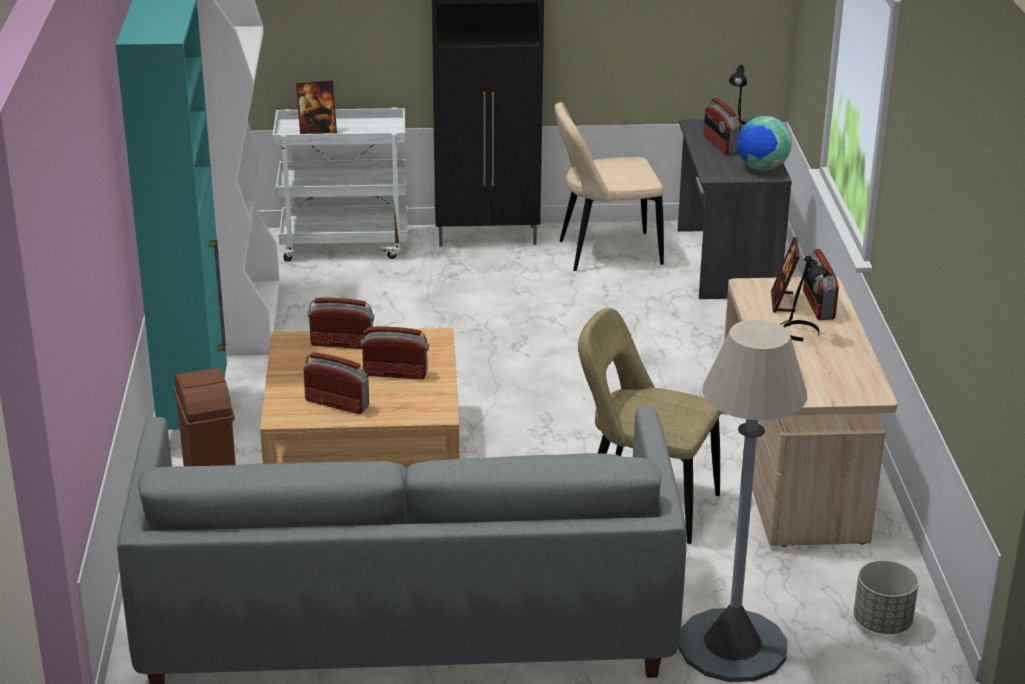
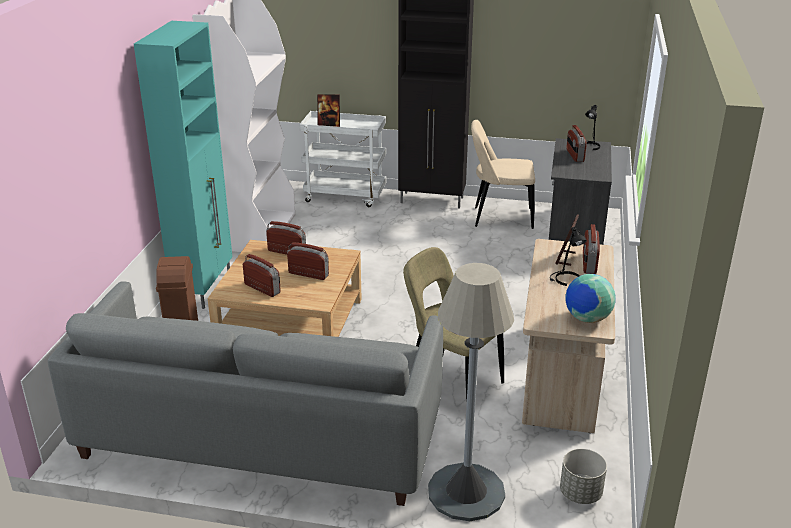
camera: 15 degrees right, 0 degrees up
(761, 168) = (595, 172): globe -> globe (587, 318)

